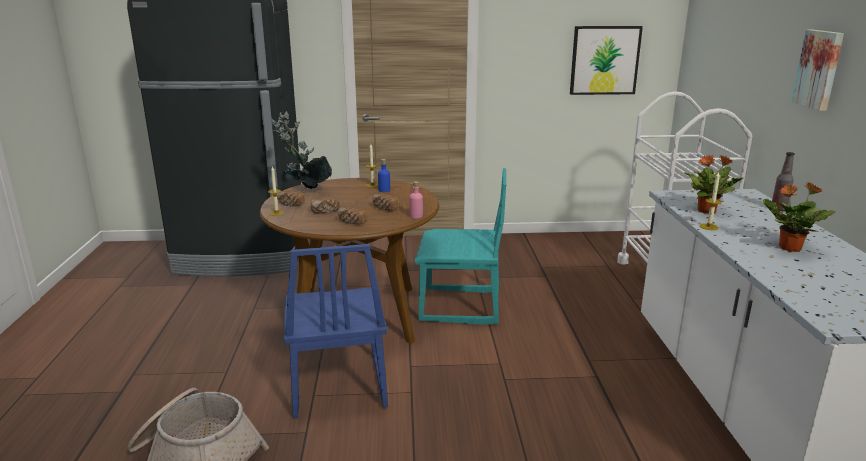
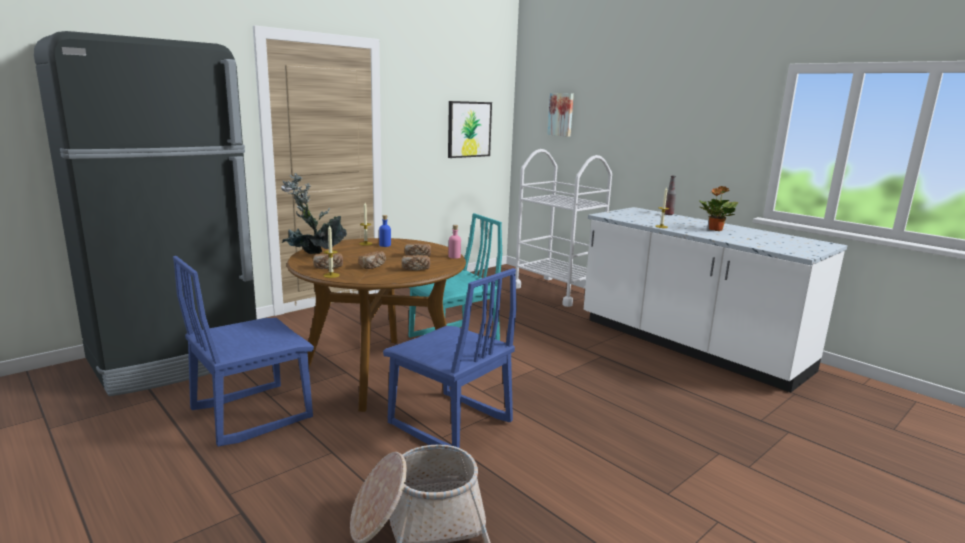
camera: 40 degrees left, 5 degrees down
(224, 318) = (251, 414): none -> blue chair
(707, 211) = (641, 220): potted plant -> none
(819, 69) = (665, 123): picture -> picture (561, 114)

